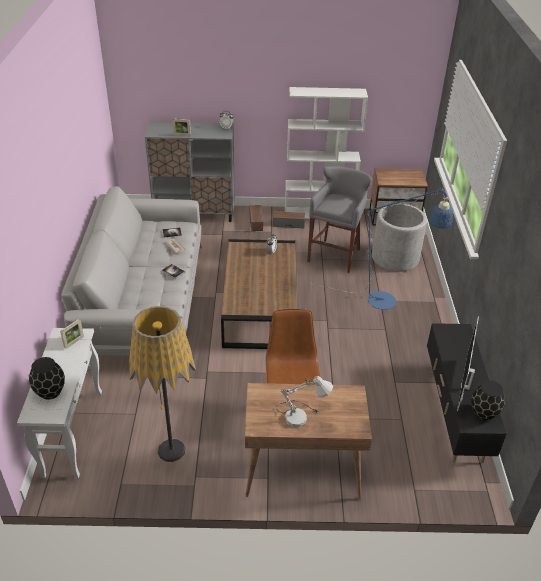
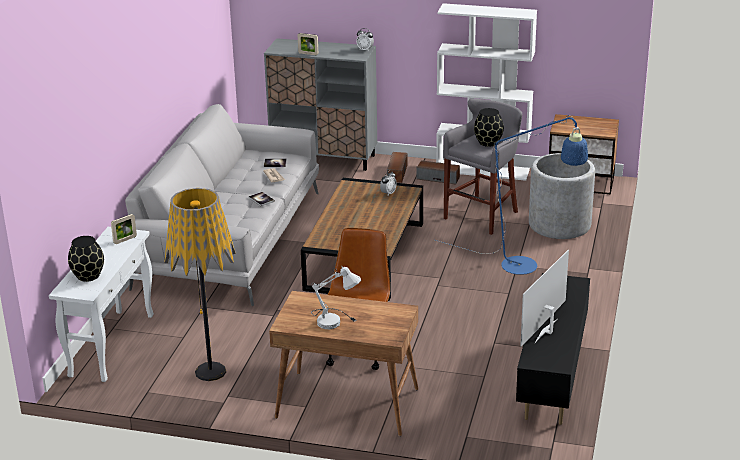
camera: 15 degrees right, 10 degrees down
(484, 413) = (555, 355): black vase -> black vase (488, 142)

